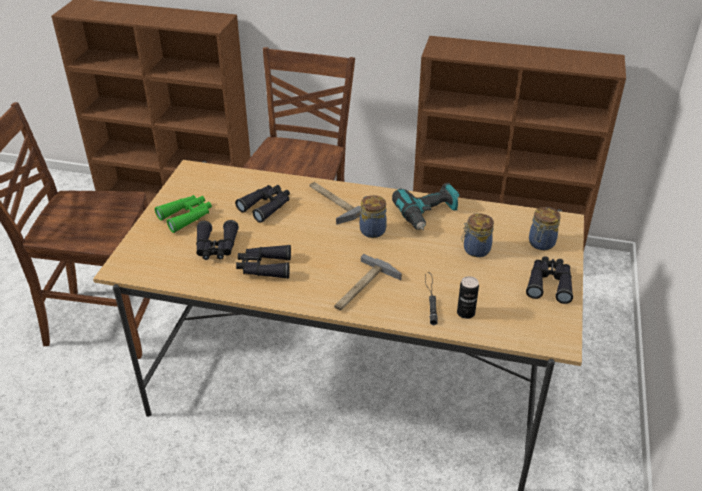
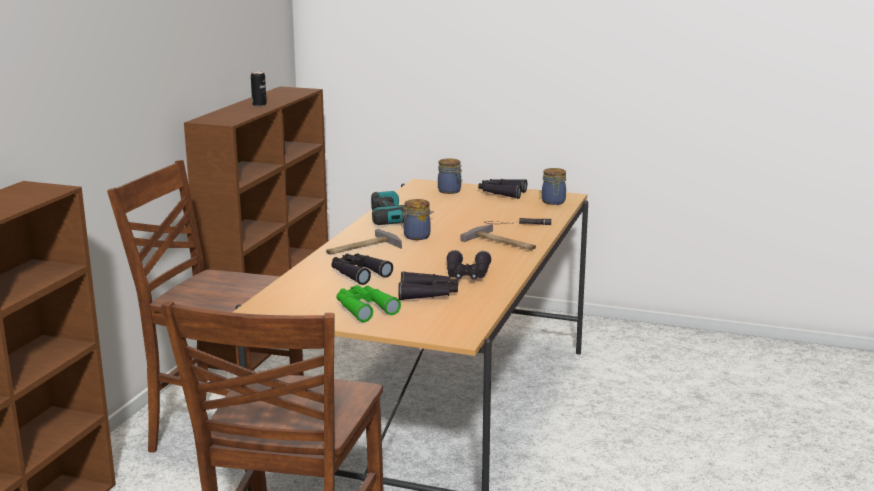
camera: 85 degrees left, 20 degrees down
(465, 313) = (536, 216): can -> can (259, 105)
(475, 250) = (454, 208): jar -> jar (553, 202)

